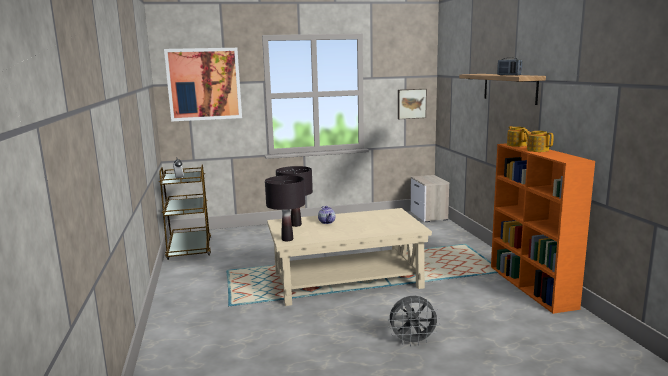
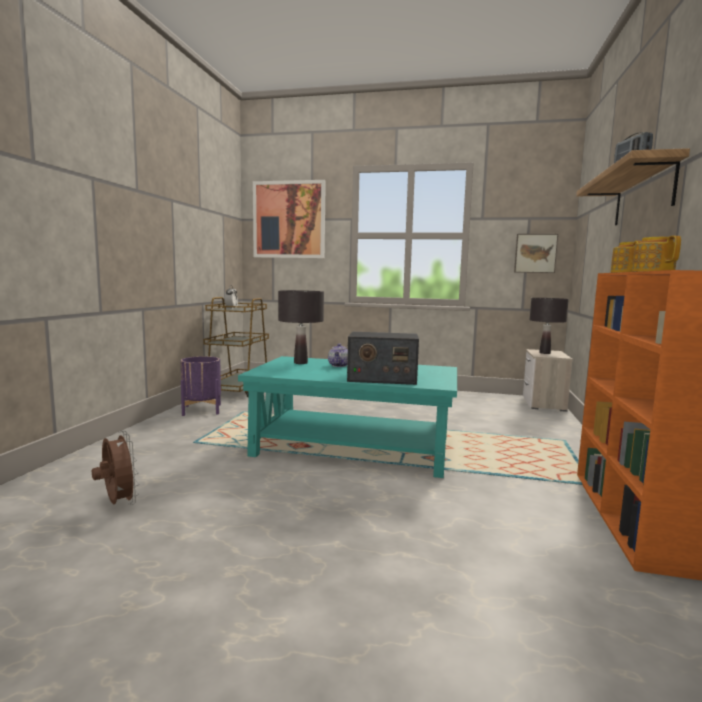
camera: 25 degrees right, 5 degrees down
(188, 276) = (202, 410): none -> purple planter
(249, 362) = (118, 503): none -> brown fan
(287, 239) = (263, 371): black table lamp -> black table lamp (544, 353)
(347, 280) = (354, 446): beige coffee table -> turquoise coffee table
(374, 229) = (381, 378): none -> radio
(413, 342) = (340, 542): grey fan -> none

